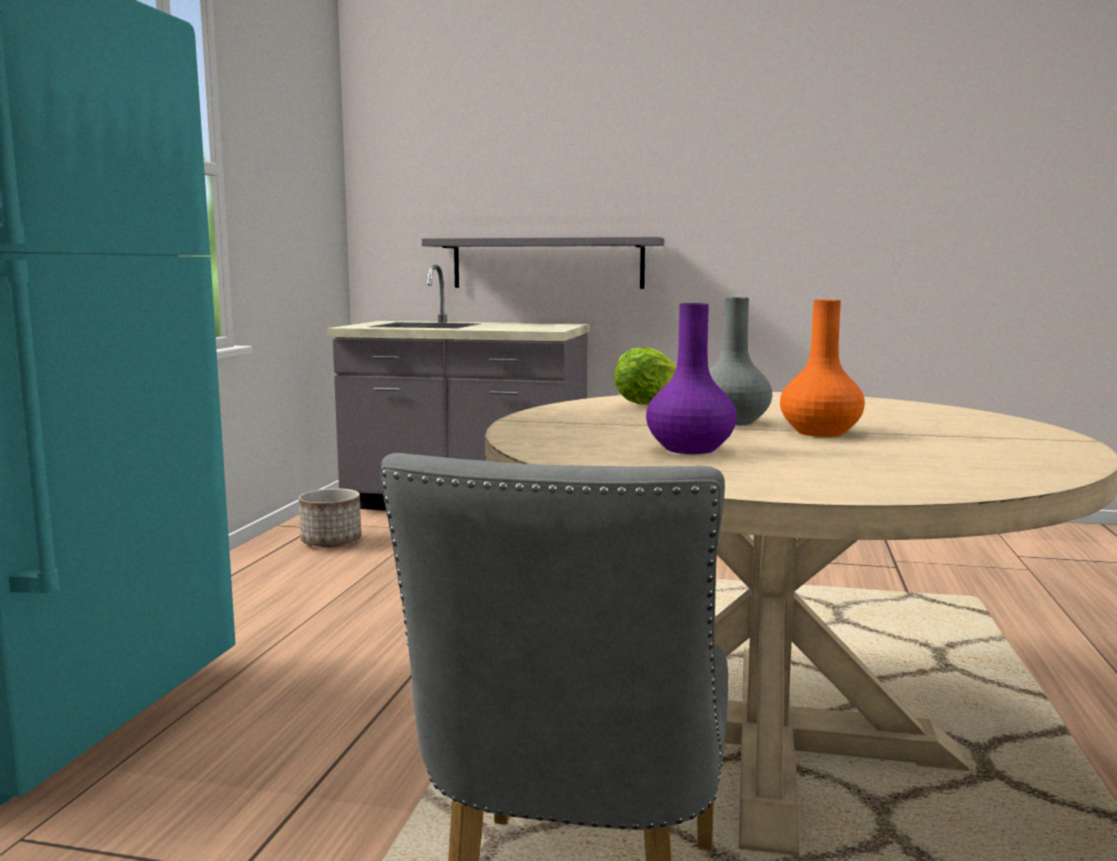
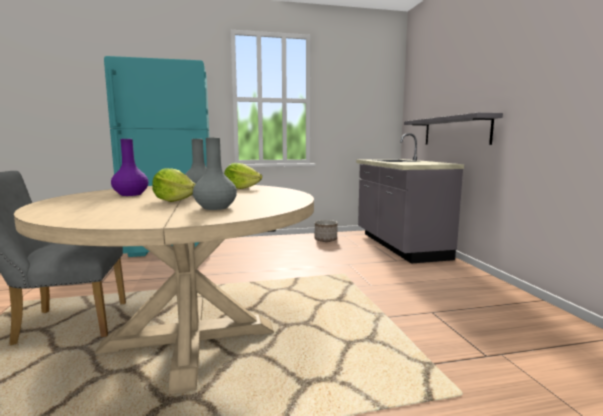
camera: 65 degrees right, 0 degrees up
(819, 432) = (174, 200): orange vase -> lettuce
(920, 422) = (215, 208): none -> grey vase

